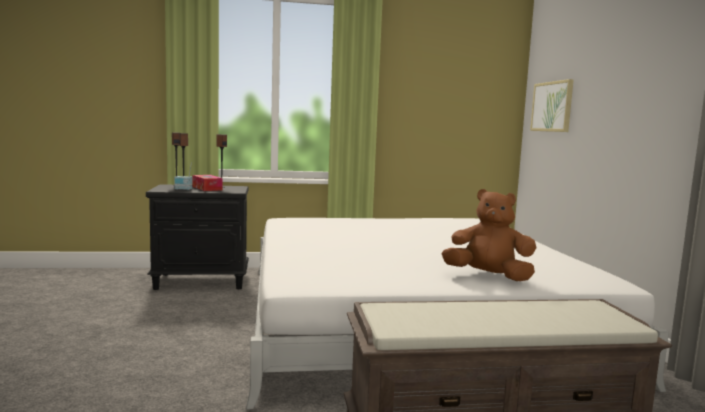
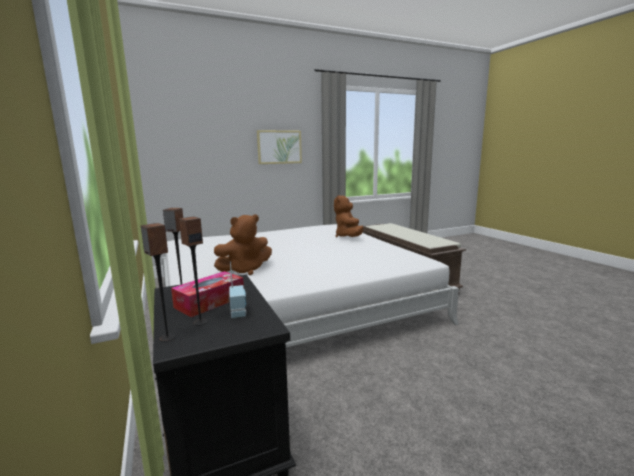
camera: 105 degrees left, 5 degrees up
(348, 229) = (245, 270): none -> brown plush toy
(552, 106) = (180, 146): picture -> picture (279, 147)

